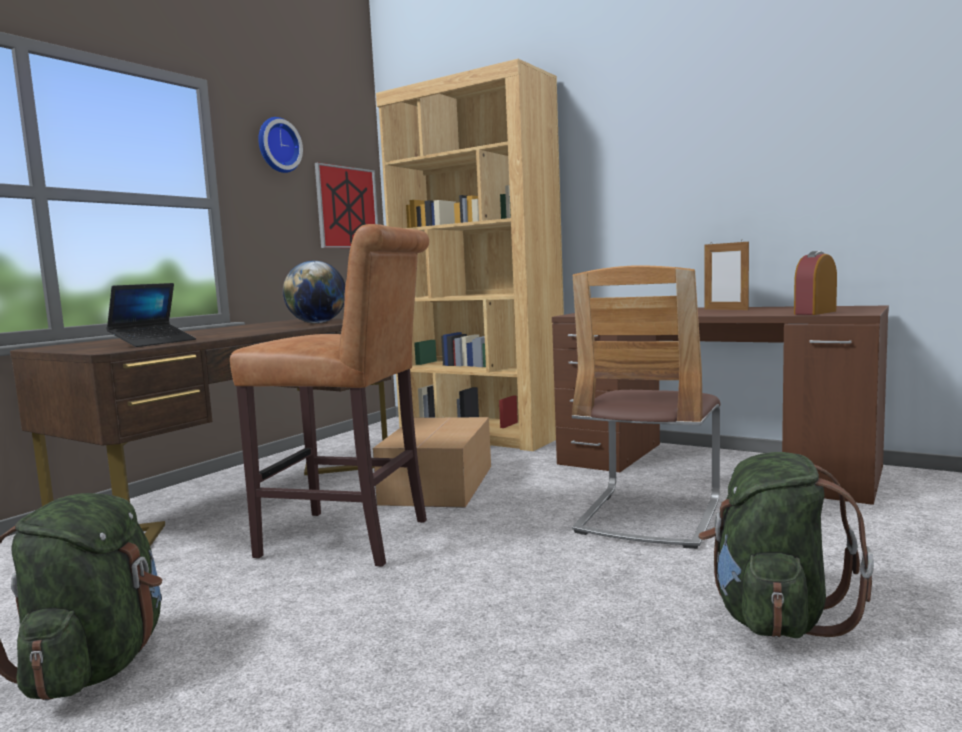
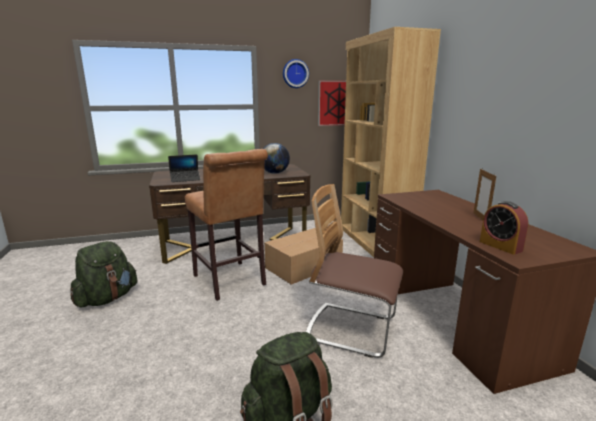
camera: 40 degrees right, 10 degrees up
(649, 516) = (351, 330): chair -> chair turned 45 degrees clockwise
(815, 312) = (500, 246): alarm clock -> alarm clock turned 120 degrees counterclockwise

